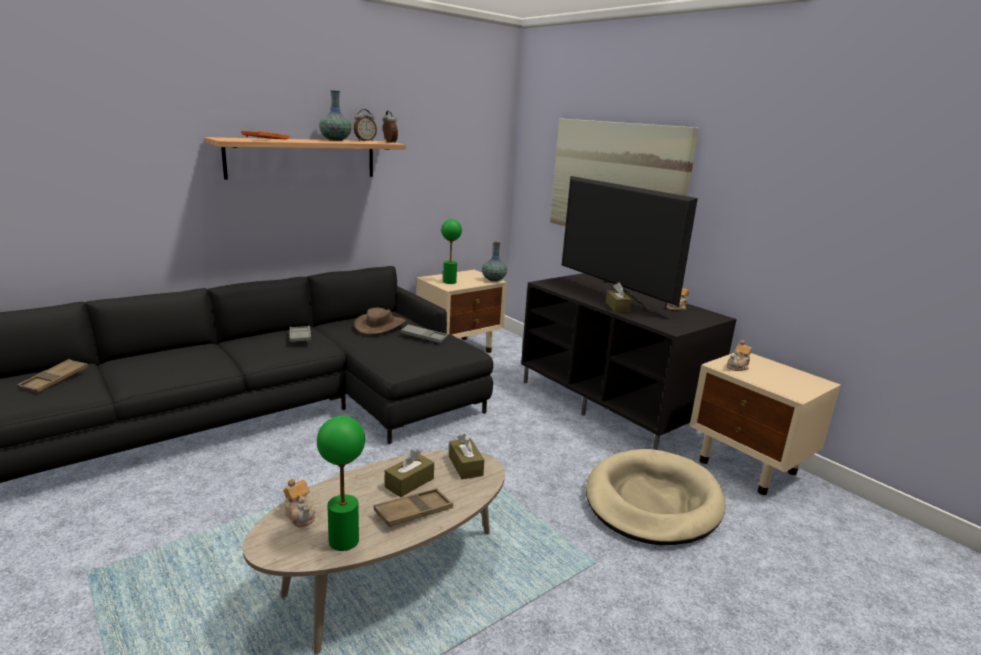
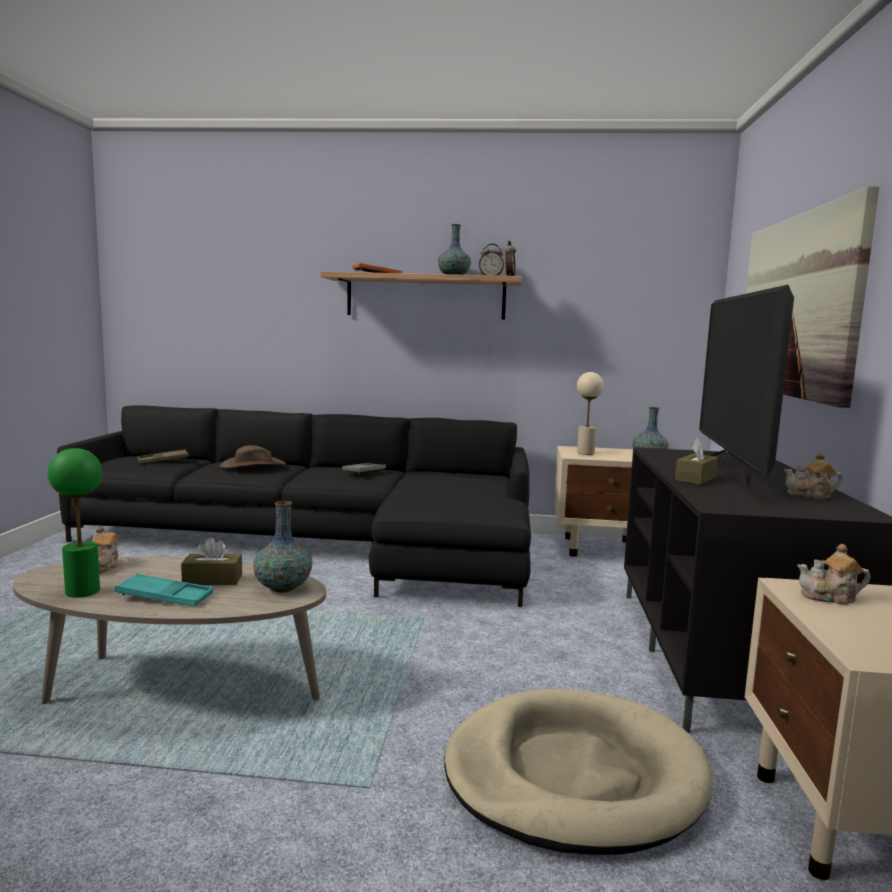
camera: 45 degrees right, 10 degrees down
(380, 325) = (454, 478): brown hat -> brown hat (253, 465)
(413, 512) = (165, 597): brown tray -> turquoise tray
(424, 337) = (475, 493): grey tray -> none
(449, 282) = (585, 453): green table lamp -> beige table lamp
(465, 466) = (283, 588): brown tissue box -> vase

